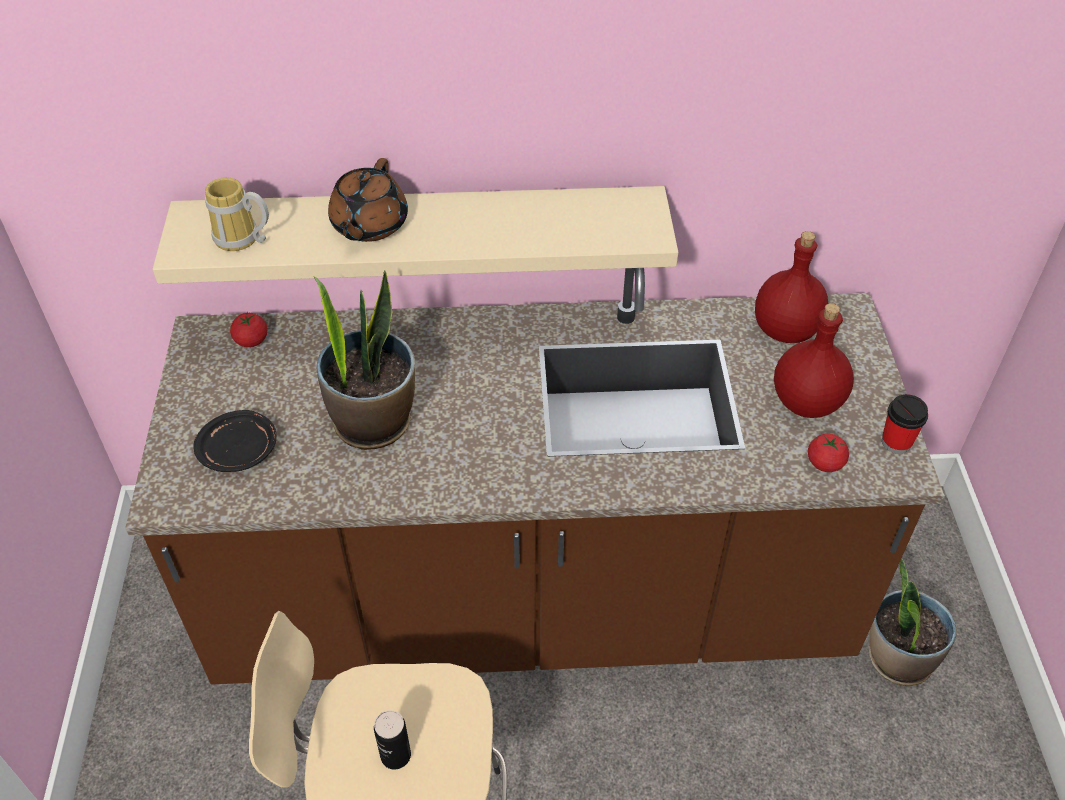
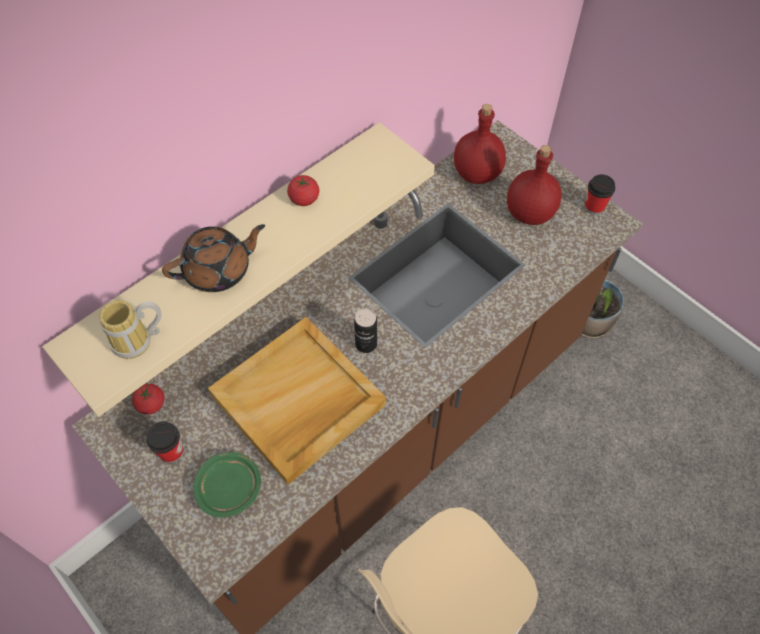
camera: 40 degrees left, 10 degrees up
(226, 388) = (171, 452): none -> cup
(239, 450) = (229, 487): black plate -> green plate
(368, 225) = (219, 270): brown teapot -> brown teapot turned 90 degrees counterclockwise
(373, 421) = (298, 402): potted plant -> beige tray
(395, 755) = (461, 592): can -> can (366, 344)
(825, 463) = (572, 245): tomato -> tomato (304, 199)

